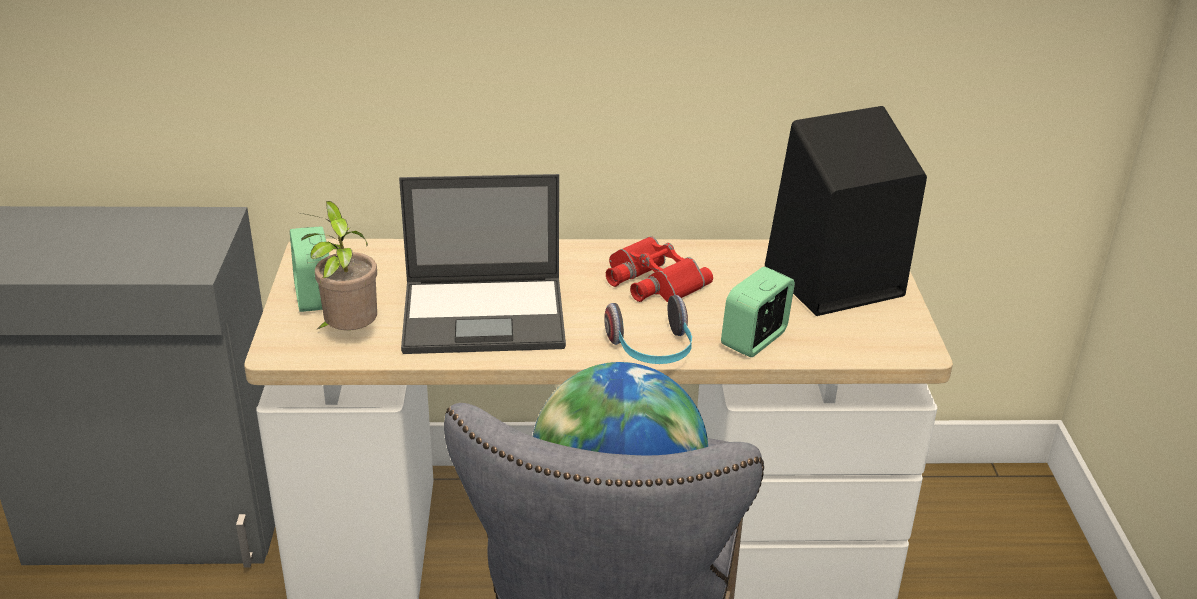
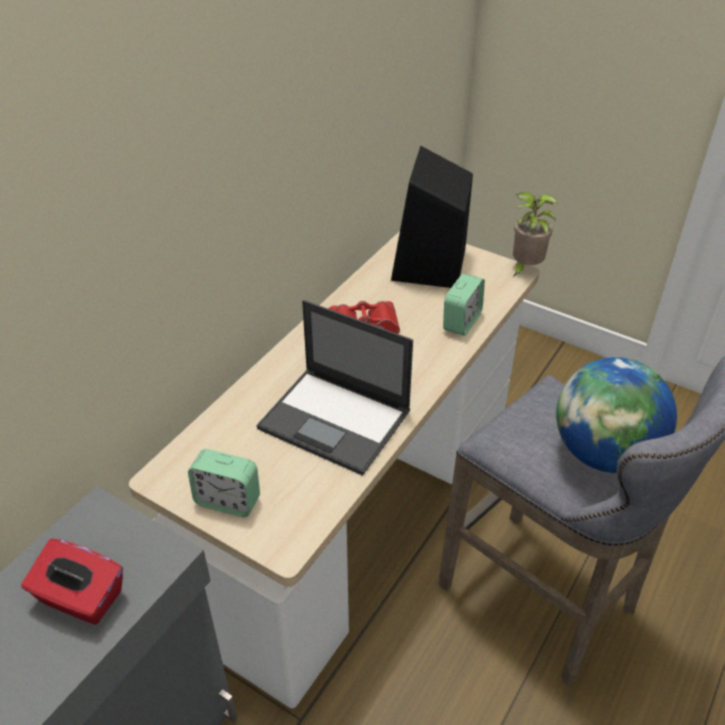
camera: 55 degrees left, 10 degrees up
(117, 249) = (80, 598): none -> red tissue box
(349, 334) = (297, 500): potted plant -> potted plant (525, 268)
(486, 315) = (336, 420): laptop -> laptop turned 90 degrees clockwise
(652, 351) = (439, 366): headphones -> none
(755, 340) = (461, 322): alarm clock -> alarm clock turned 135 degrees counterclockwise

